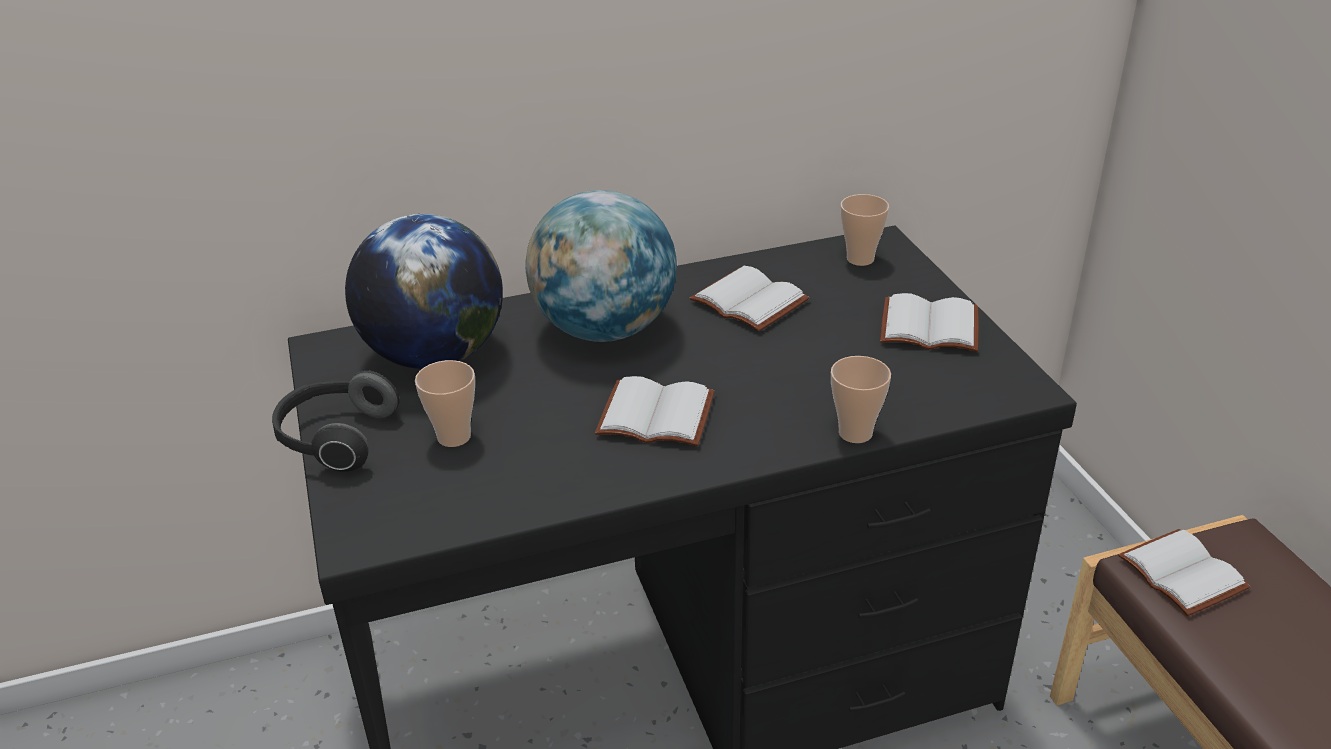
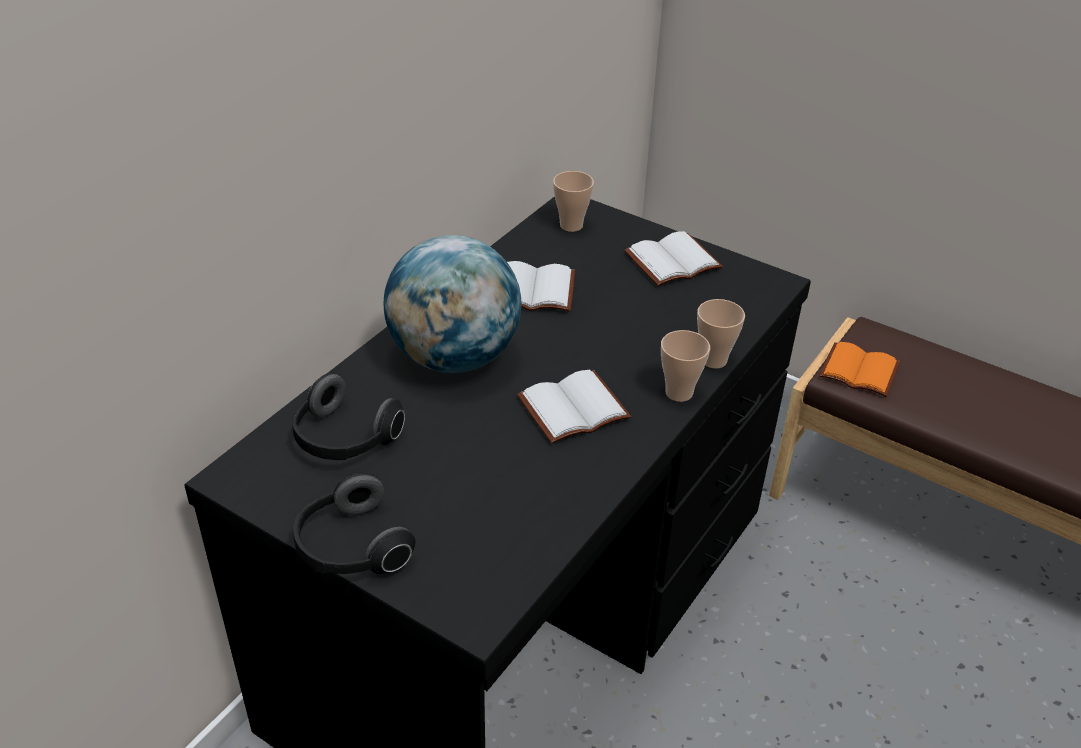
camera: 40 degrees left, 5 degrees up
(435, 356) = (344, 439): globe -> headphones
(454, 437) = (446, 498): cup -> cup (679, 393)
(1185, 574) = (861, 370): white book -> orange book

